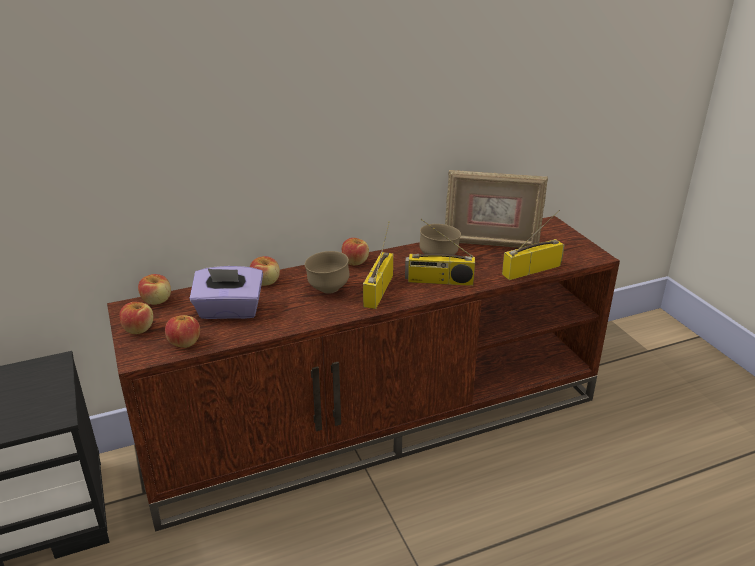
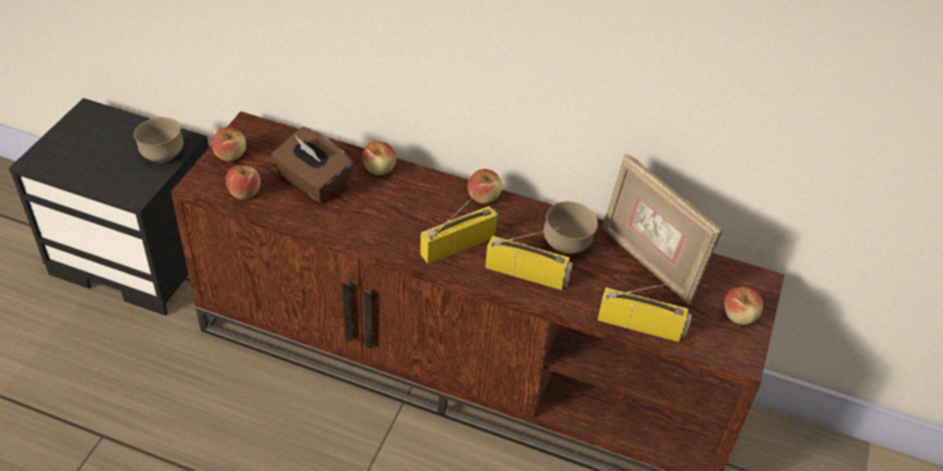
camera: 40 degrees right, 15 degrees up
(157, 300) = (276, 133): apple -> apple (740, 316)
(229, 311) = (313, 182): purple tissue box -> brown tissue box
(328, 290) = (417, 213): brown bowl -> brown bowl (163, 157)
(439, 281) = (527, 273): radio -> radio turned 150 degrees clockwise

